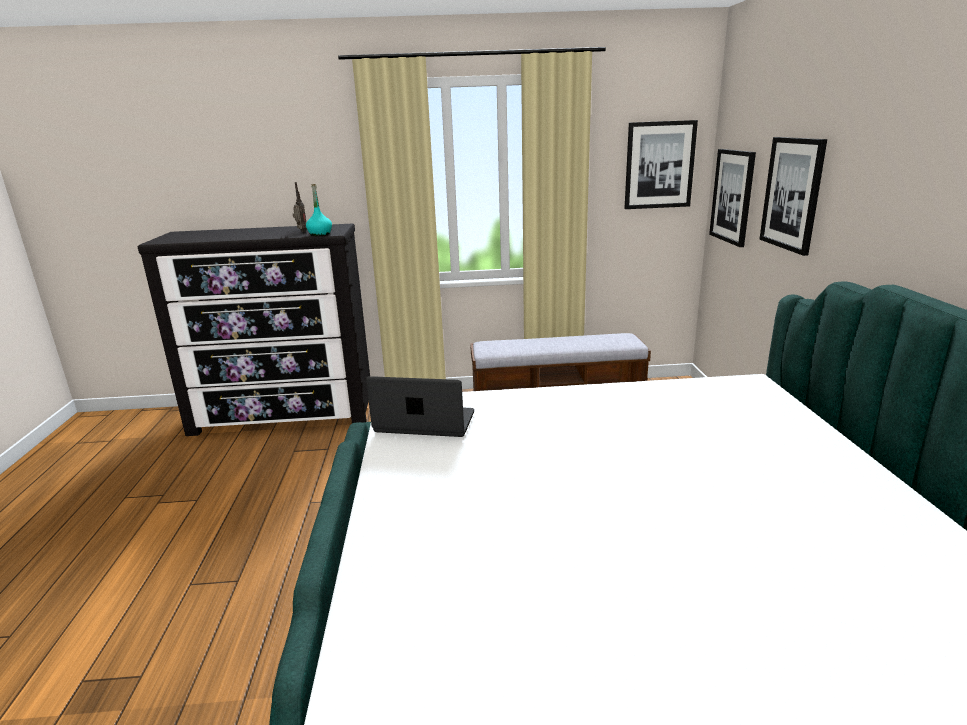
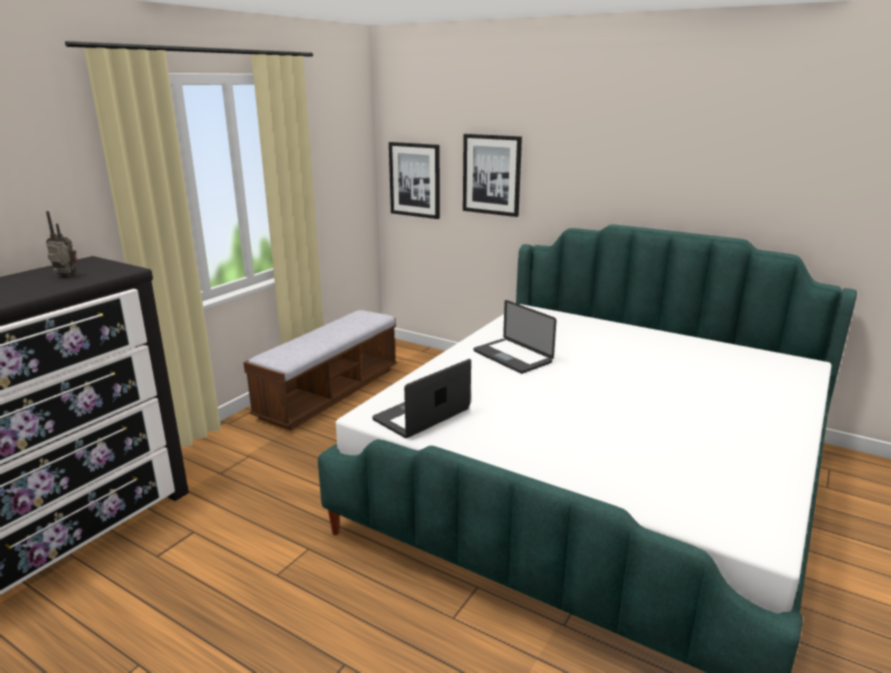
camera: 55 degrees left, 0 degrees up
(320, 234) = (111, 273): turquoise bottle -> none
(613, 417) = (512, 357): none -> laptop
(659, 165) = (347, 158): picture -> none

